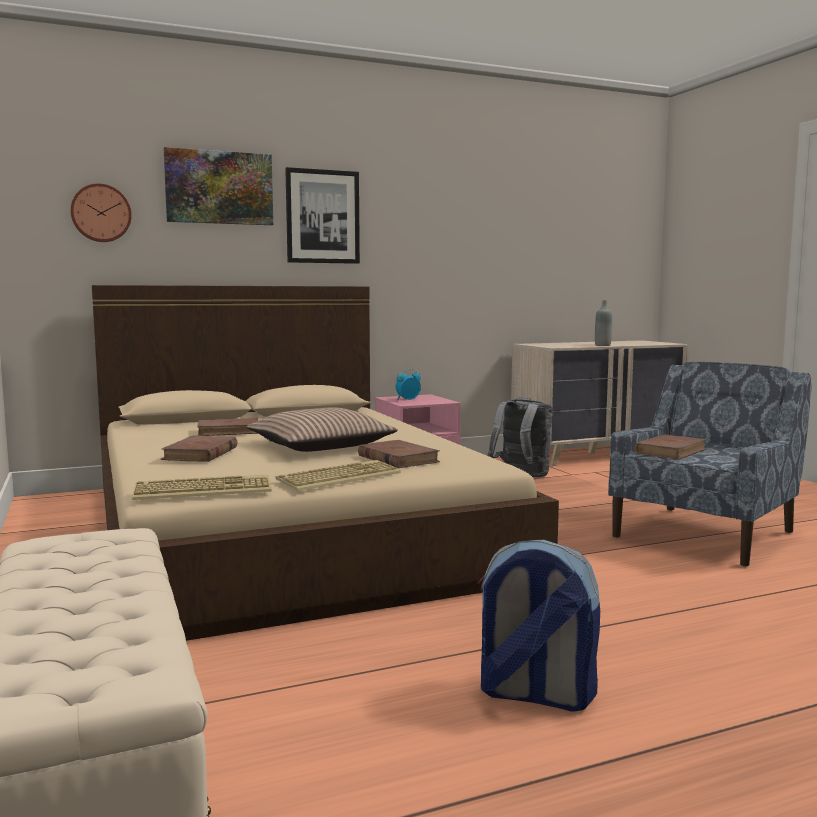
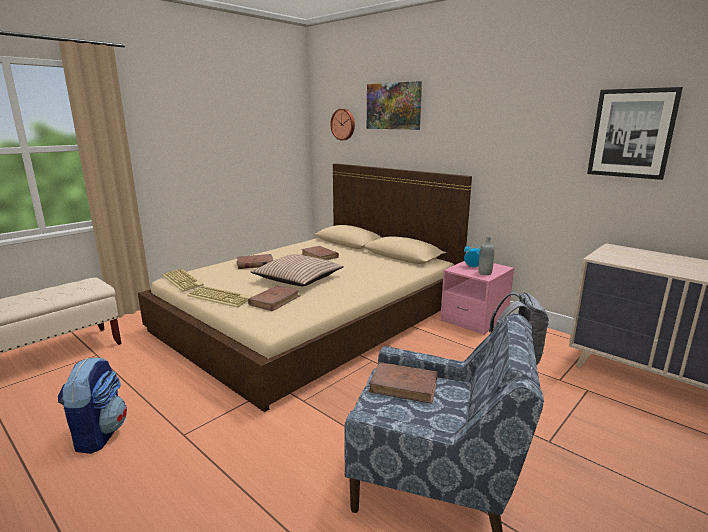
camera: 65 degrees right, 10 degrees up
(322, 217) = (451, 122): picture -> picture (631, 133)
(602, 345) = (668, 270): grey bottle -> grey bottle (485, 273)

